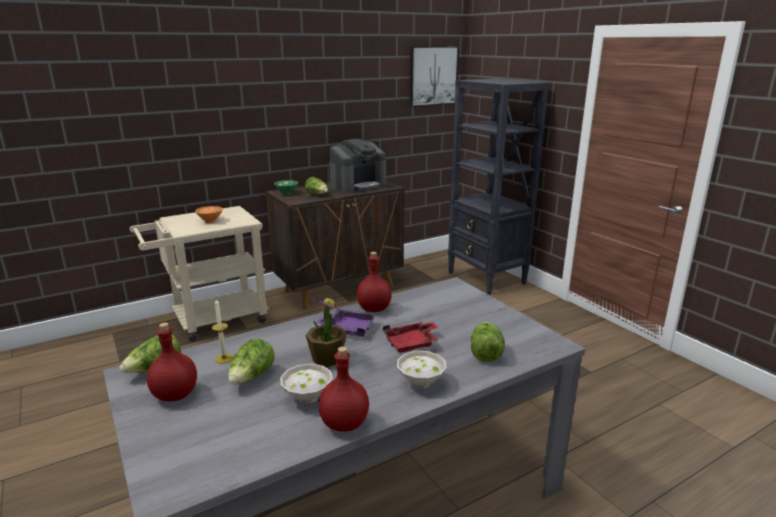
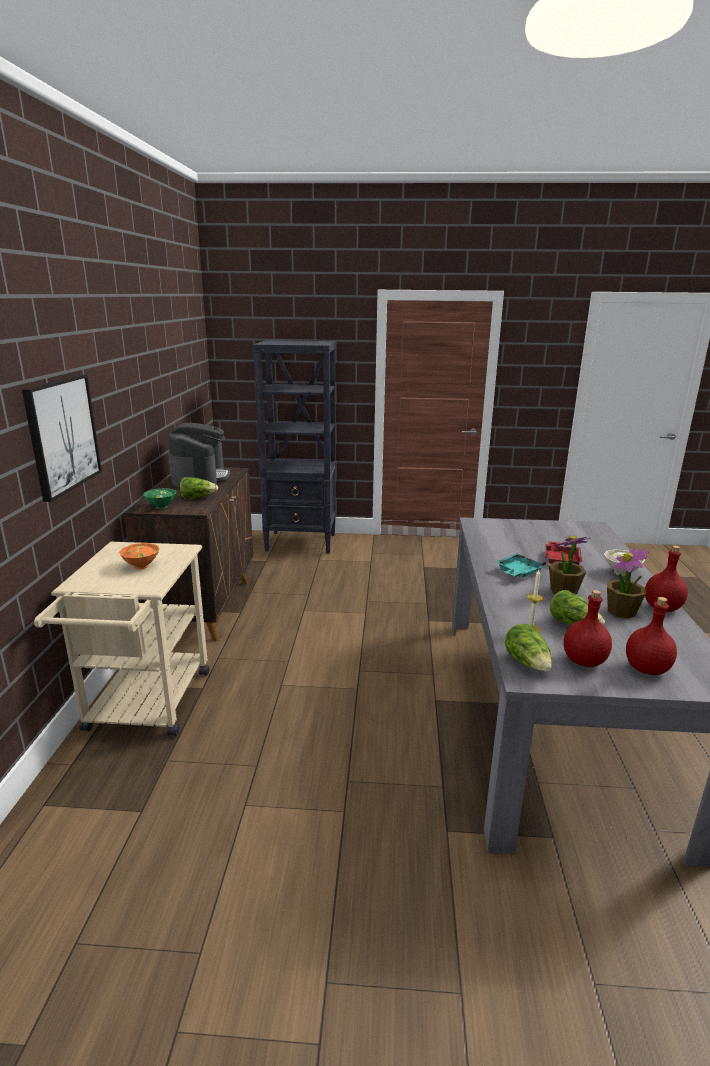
camera: 55 degrees left, 0 degrees up
(307, 399) = (621, 611): white bowl -> potted plant
(348, 329) = (518, 572): purple tray -> turquoise tray
(373, 309) = (489, 555): red bottle -> red bottle (646, 669)
(433, 76) = (194, 341): picture -> picture (62, 435)
(485, 352) = (591, 545): lettuce -> none

